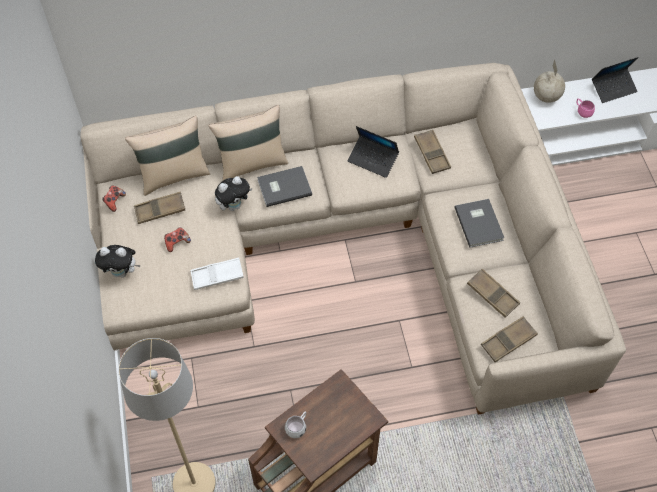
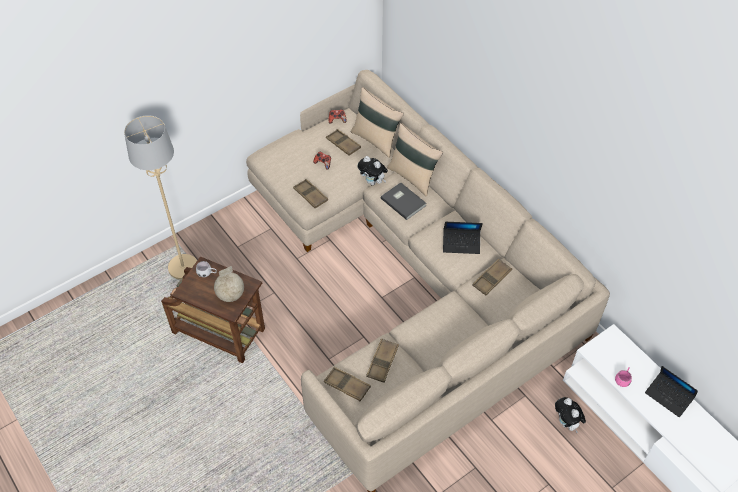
camera: 65 degrees right, 5 degrees down
(122, 272) = (287, 147): plush toy -> plush toy (566, 423)
(217, 276) = (310, 195): white tray -> brown tray
(373, 160) = (461, 244): laptop -> laptop turned 90 degrees counterclockwise
(479, 223) = (443, 331): grey book -> none
(546, 97) = (620, 347): globe -> globe (231, 295)

